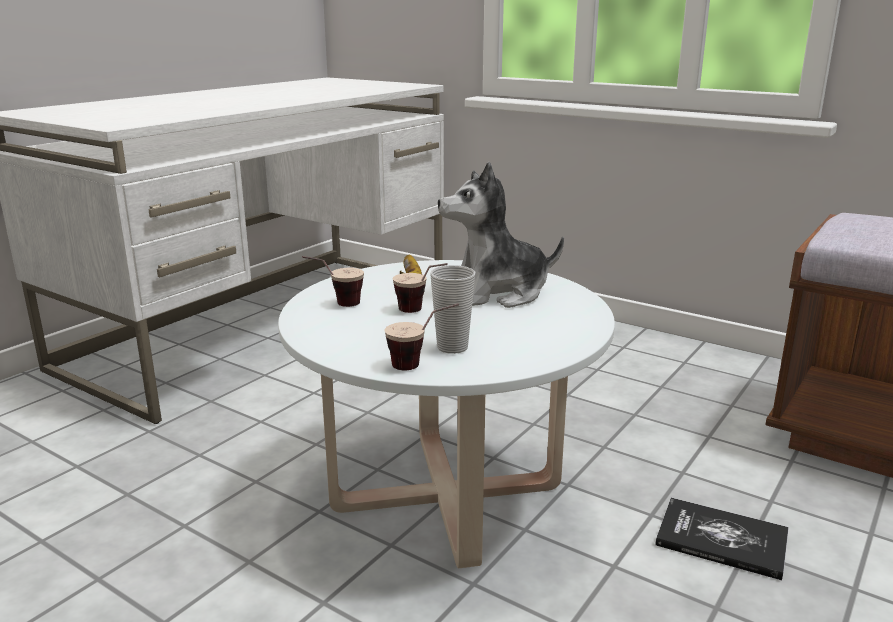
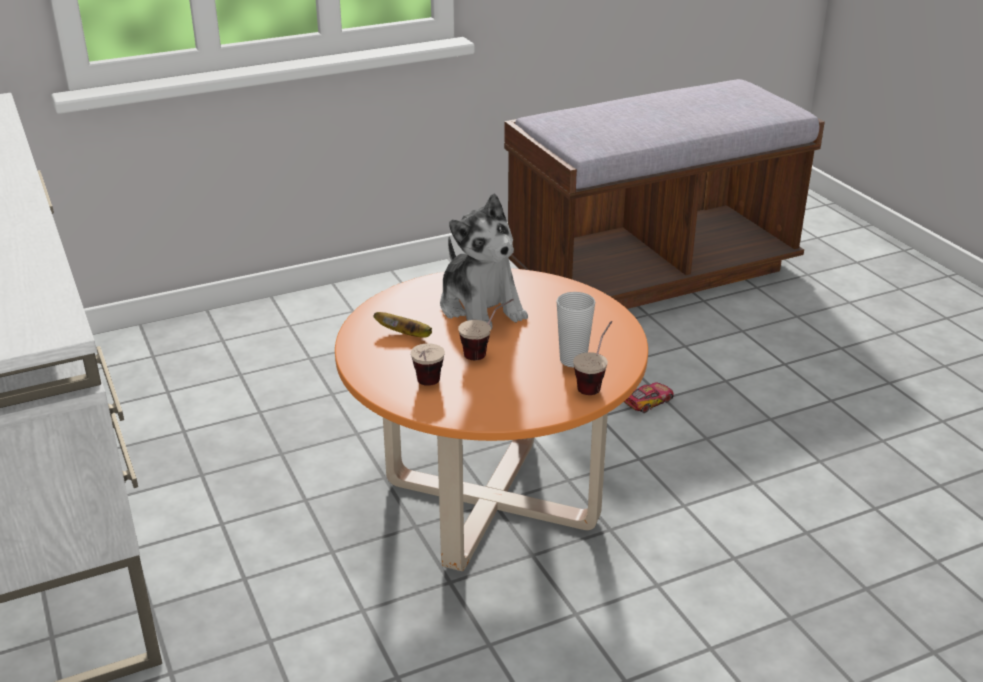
camera: 60 degrees left, 10 degrees up
(446, 495) = (491, 502): white coffee table -> orange coffee table
(496, 294) = (481, 307): plush toy -> plush toy turned 45 degrees counterclockwise
(721, 540) = (648, 402): book -> toy car

